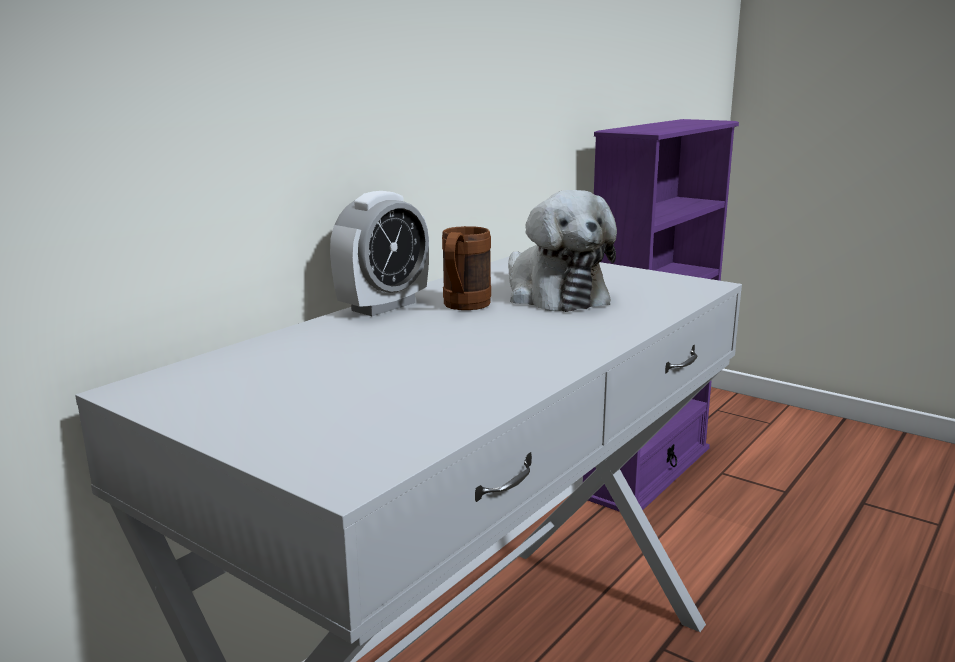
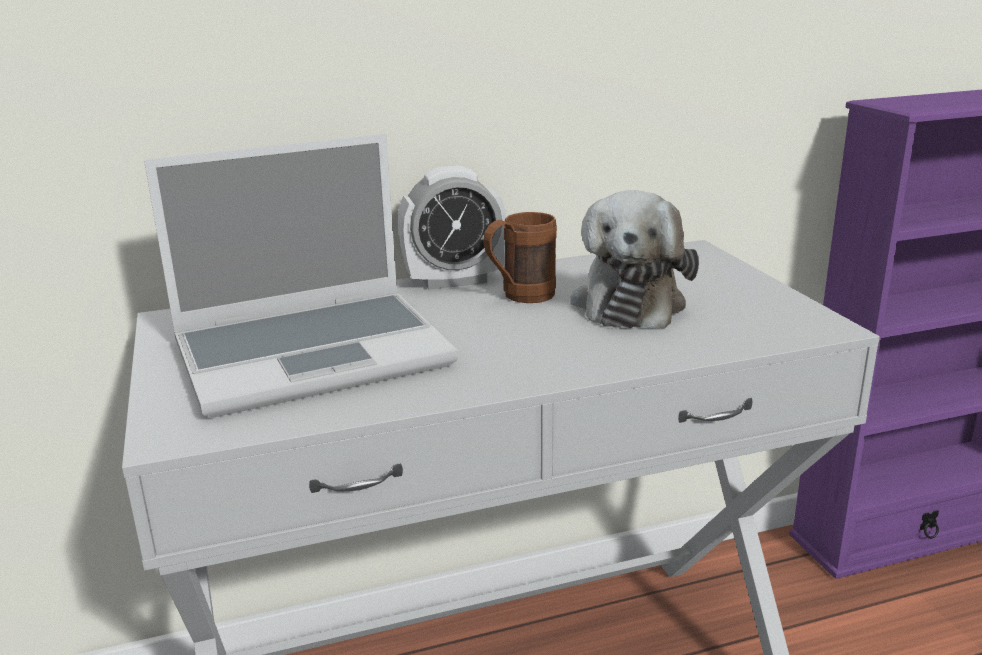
camera: 35 degrees right, 5 degrees up
(360, 380) = (315, 353): none -> laptop

